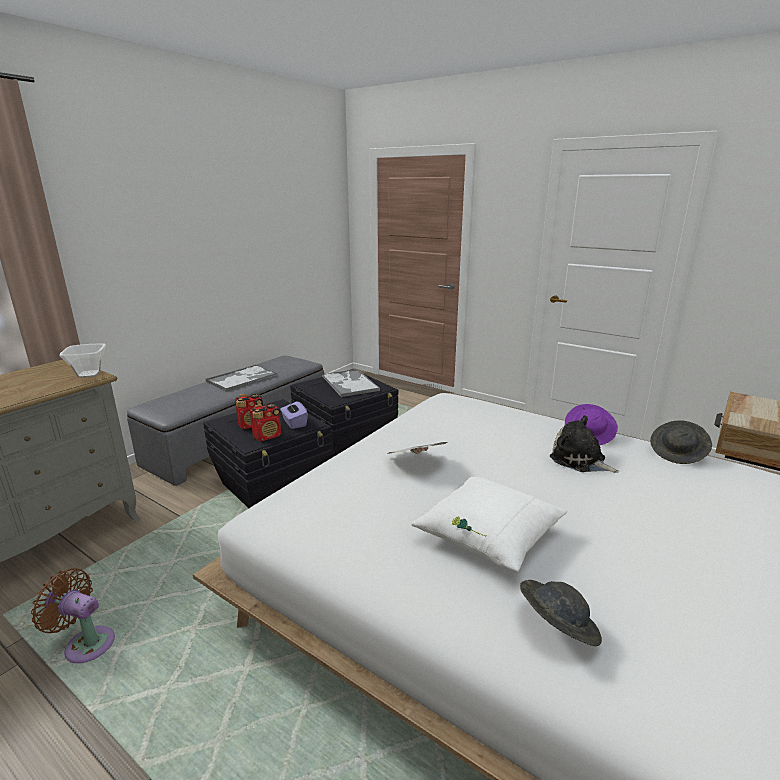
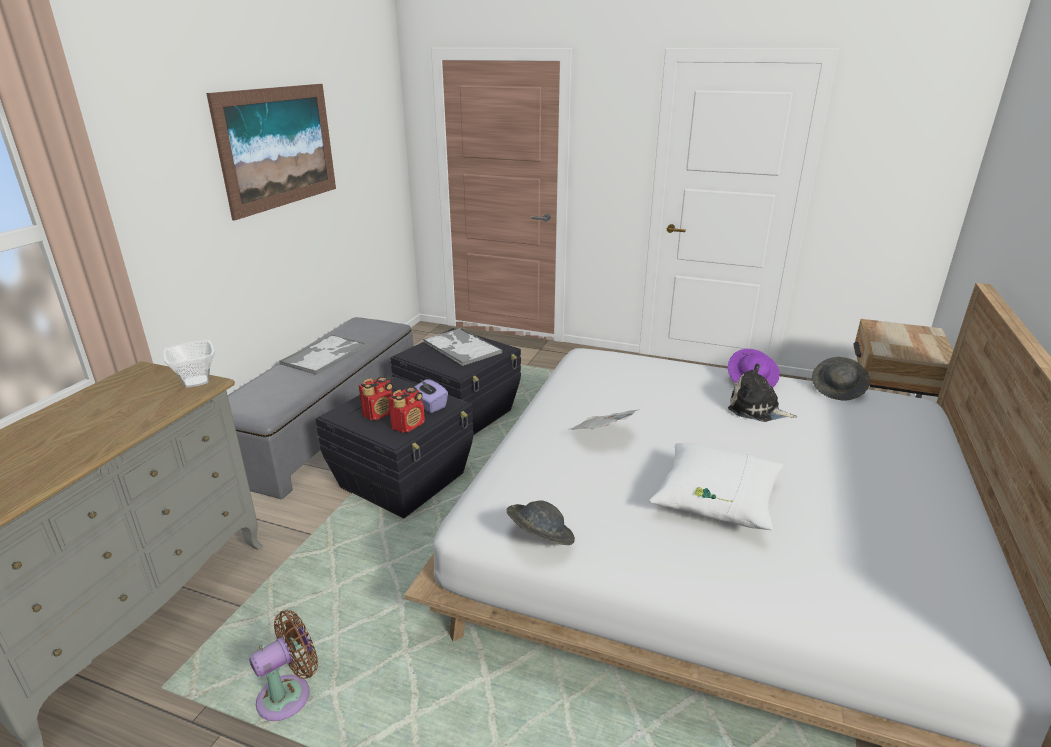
camera: 15 degrees left, 5 degrees up
(86, 643) = (289, 695): brown fan -> brown fan turned 135 degrees clockwise
(224, 214) = (278, 147): none -> picture
(556, 626) = (815, 571): grey hat -> grey hat (539, 538)

